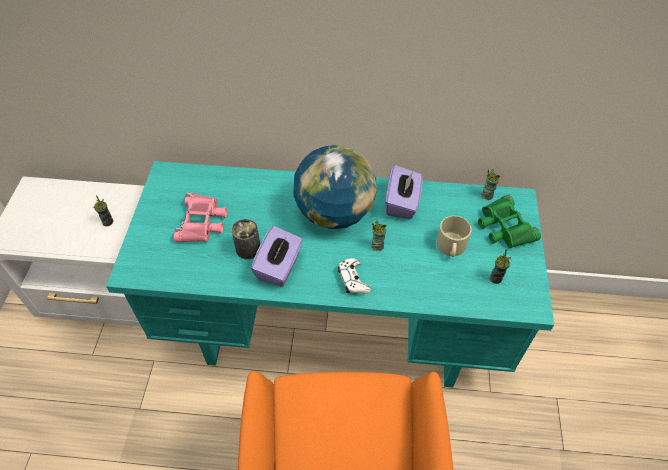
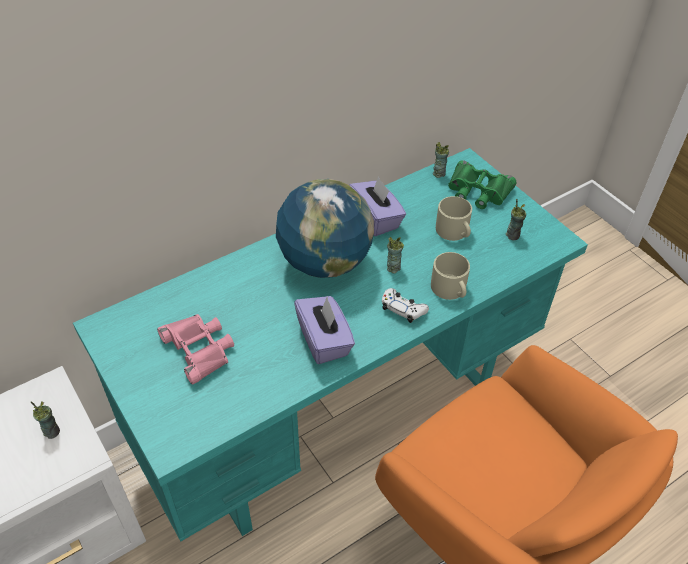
camera: 40 degrees left, 5 degrees down
(248, 249) = (276, 344): can -> none
(402, 288) = (450, 289): none -> beige mug

